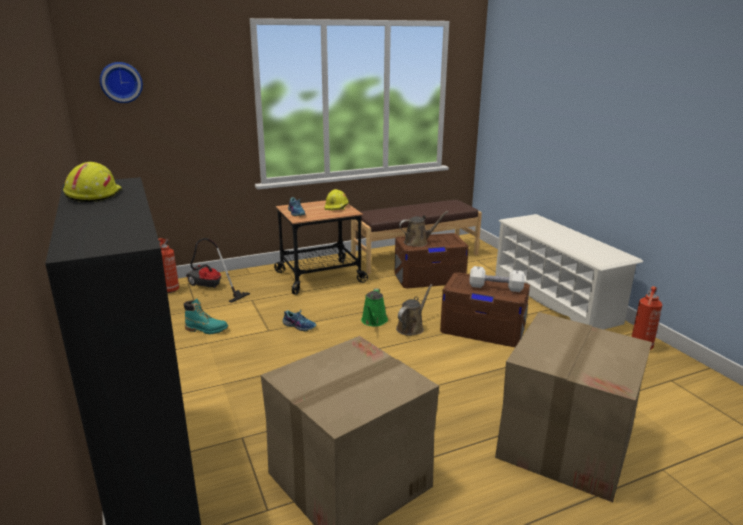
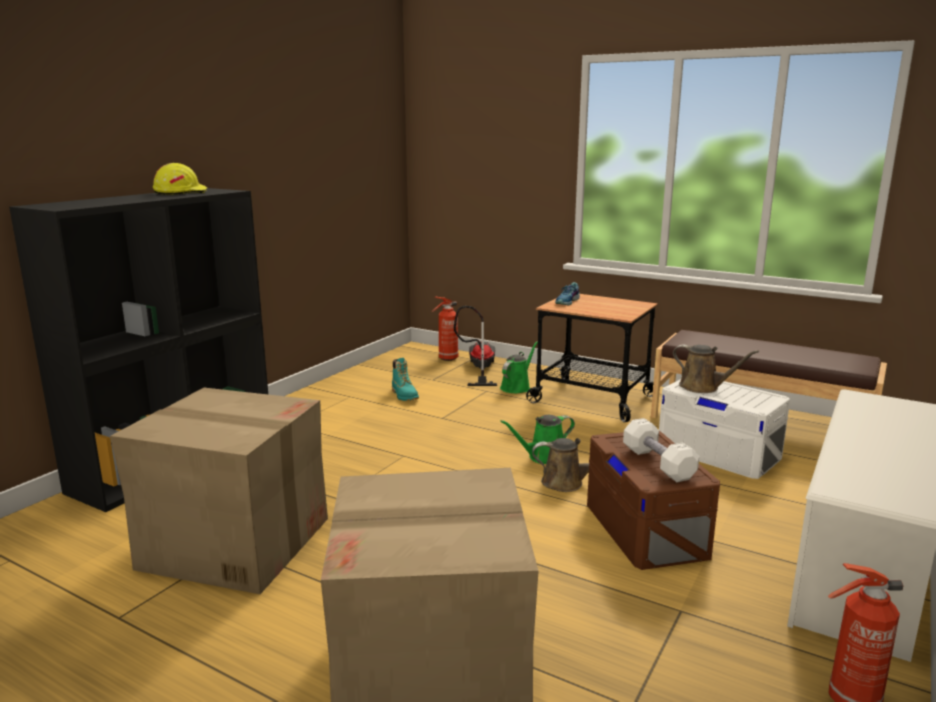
camera: 55 degrees right, 5 degrees down
(121, 82) = (448, 129): wall clock -> none
(264, 289) = (517, 387): none -> green watering can
(299, 326) = (472, 427): shoe -> none
(336, 207) = (624, 308): yellow hard hat -> none
(429, 277) = (718, 452): brown storage box -> white storage box

